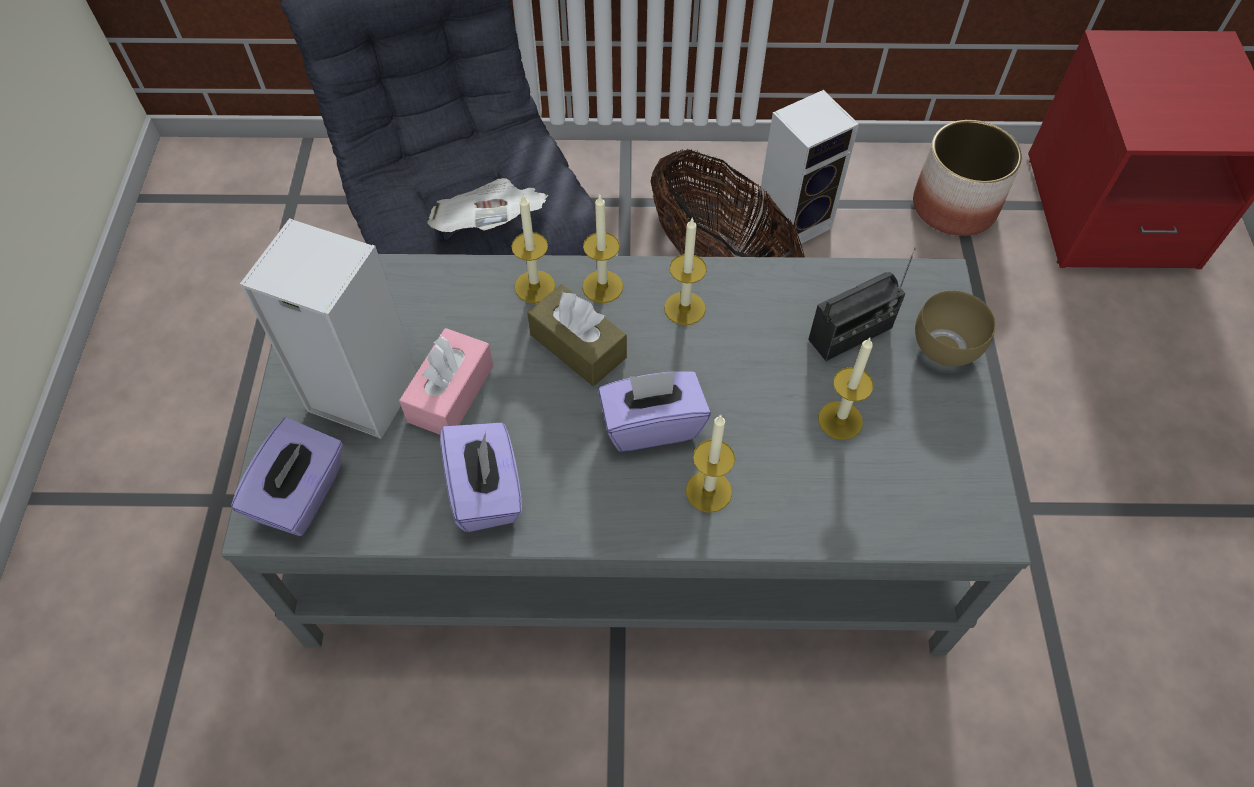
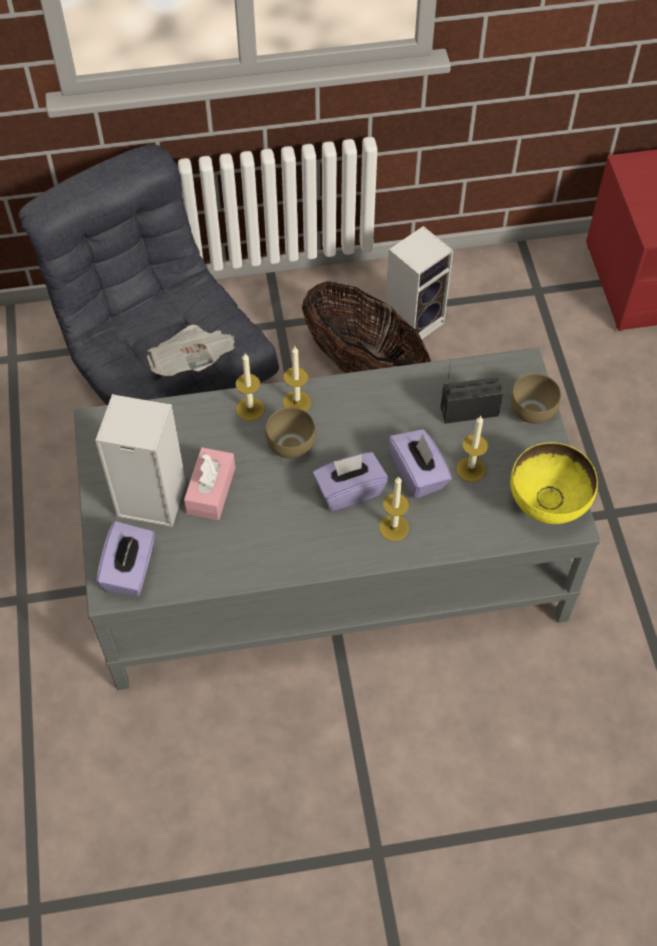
camera: 10 degrees left, 0 degrees up
(486, 491) = (251, 550): purple tissue box -> purple tissue box (418, 474)
(578, 346) = (289, 446): brown tissue box -> brown bowl
(684, 308) = (355, 409): candle -> none
(850, 334) = (469, 411): radio -> radio turned 150 degrees counterclockwise
(951, 491) = (546, 504): none -> yellow bowl
(955, 207) = (535, 293): planter -> none

